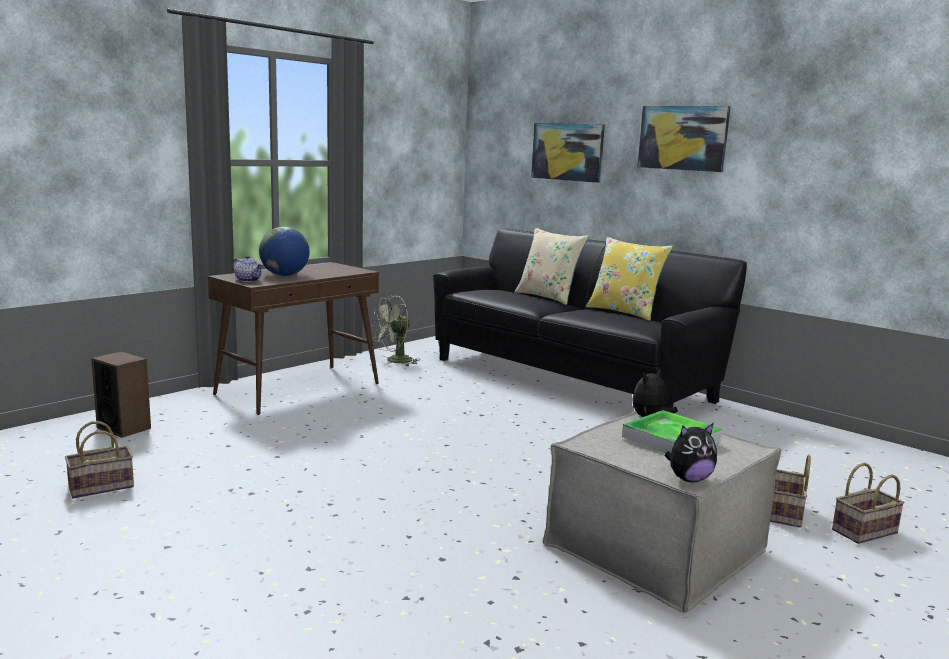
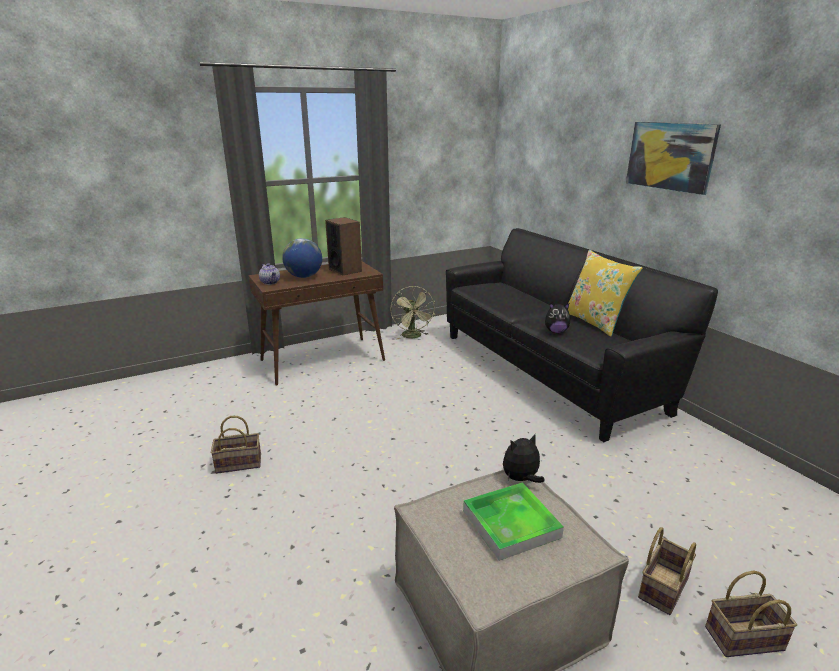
camera: 20 degrees right, 10 degrees up
(103, 486) = (126, 447): basket -> basket (240, 463)
(124, 428) = (181, 388): speaker -> speaker (345, 270)
(394, 361) = (413, 336): green fan -> green fan turned 90 degrees counterclockwise
(548, 297) = (538, 296): beige pillow -> none
(567, 152) = (569, 163): picture -> none
(689, 479) = (488, 595): plush toy -> plush toy (556, 331)

